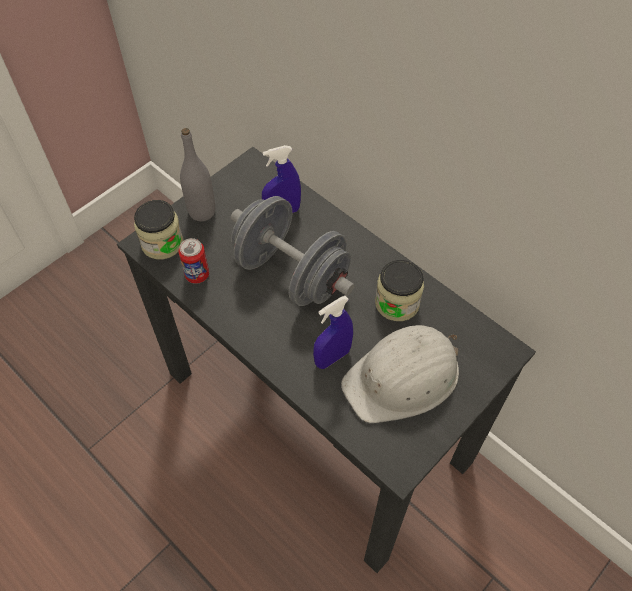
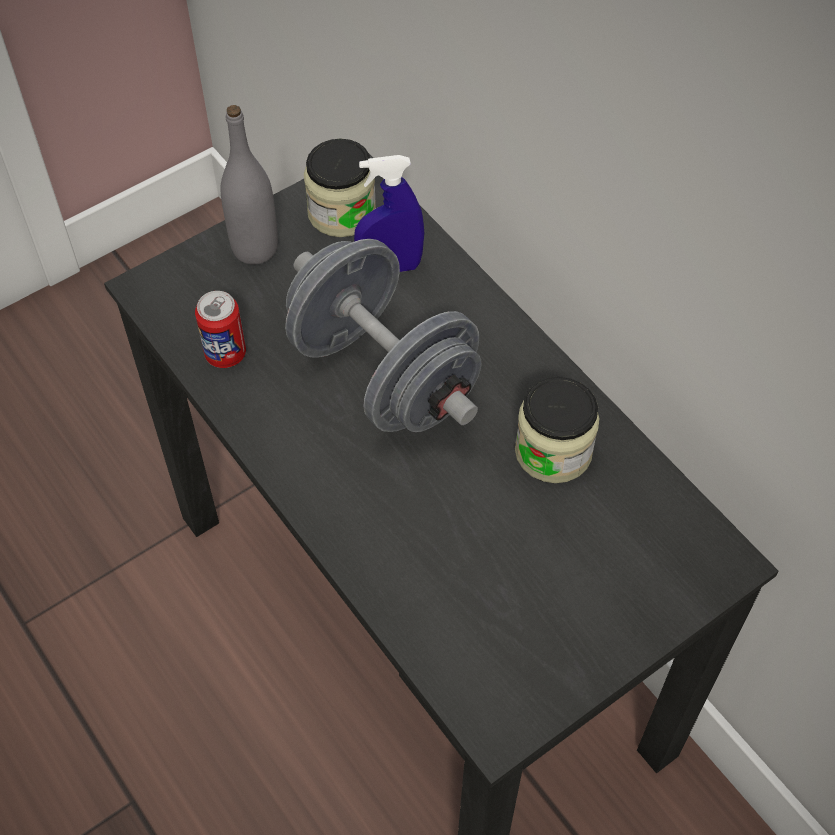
camera: 10 degrees right, 0 degrees up
(162, 243) = (179, 292): jar -> jar (341, 212)
(332, 357) = (423, 526): blue spray bottle -> none
(403, 378) = (537, 580): white hard hat -> none

